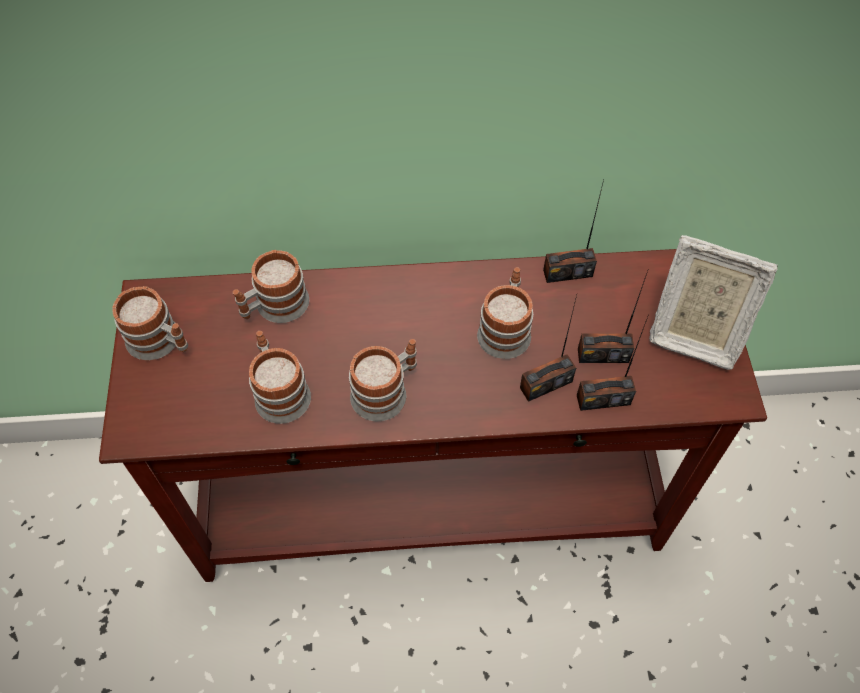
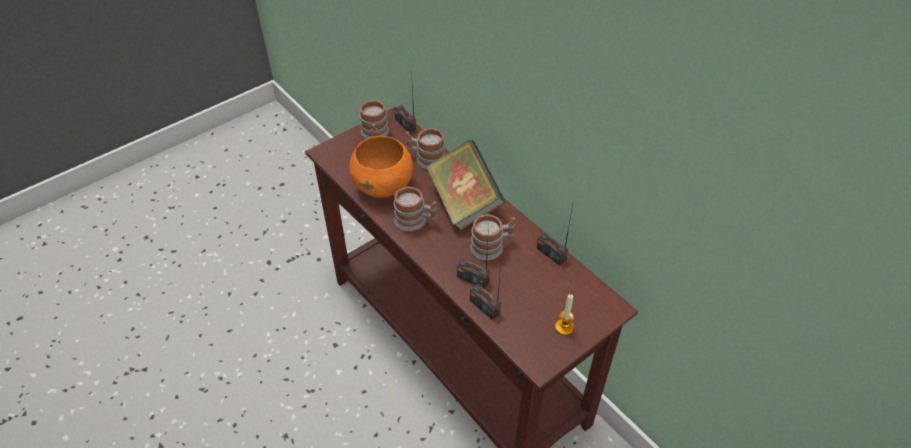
camera: 55 degrees right, 10 degrees down
(279, 391) = (384, 185): mug -> orange bowl
(400, 311) = (464, 202): none -> book
(603, 355) = (512, 293): radio -> radio (405, 124)
(693, 334) = (564, 327): picture frame -> candle

